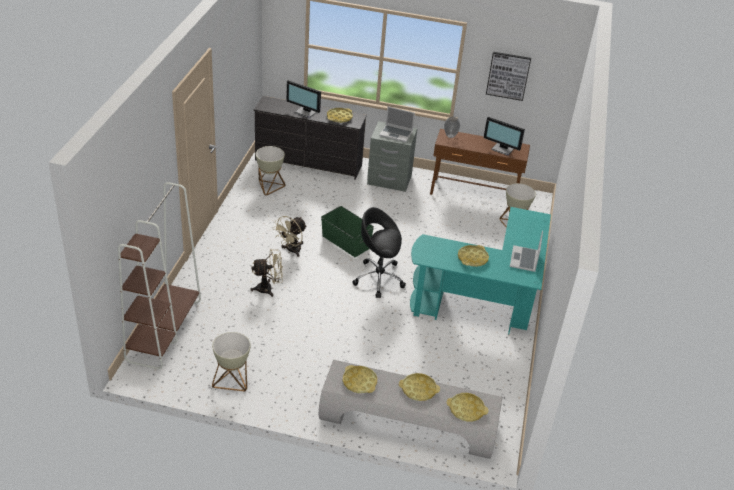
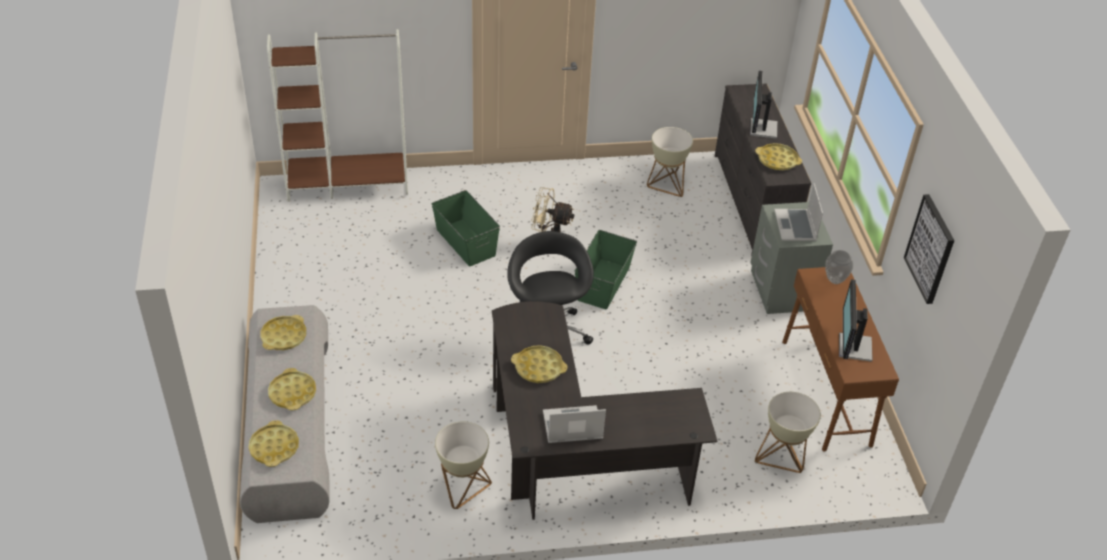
camera: 70 degrees right, 5 degrees up
(232, 382) = (293, 260): planter -> planter (462, 489)
(268, 288) = (466, 242): beige fan -> green storage box
(485, 301) = (570, 458): turquoise desk -> black desk

